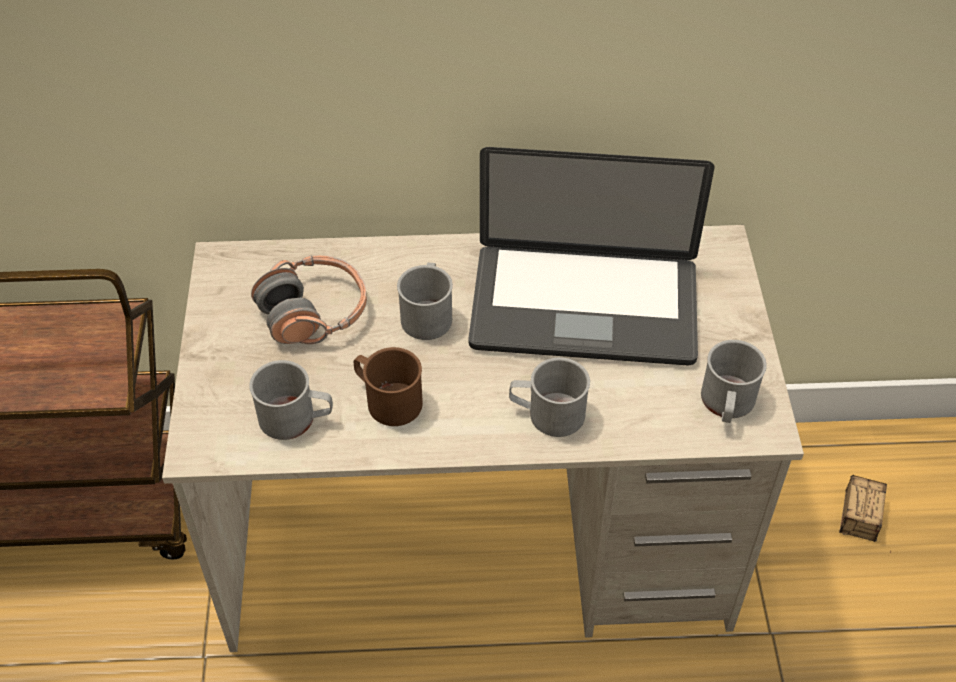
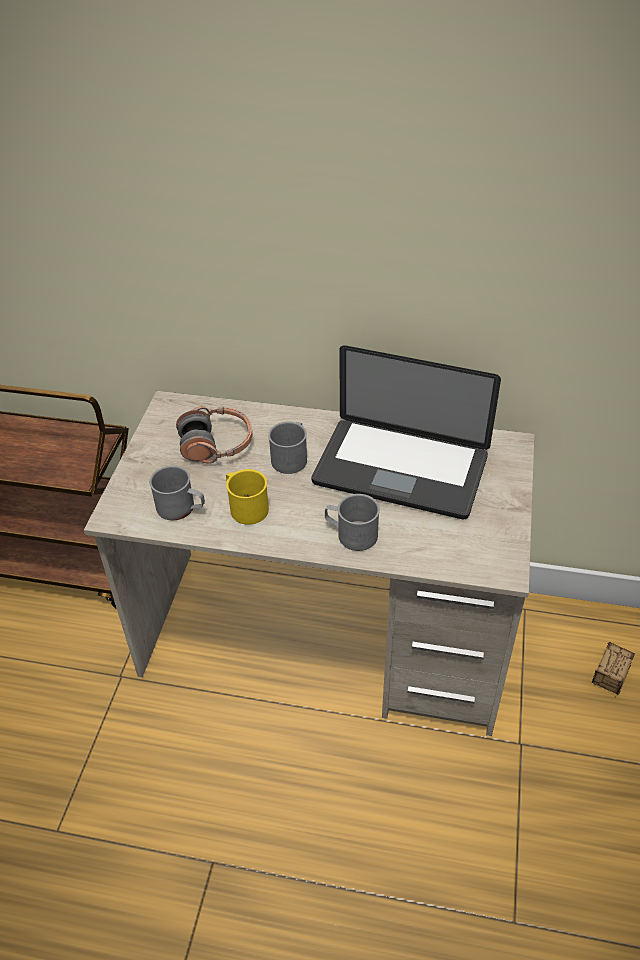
camera: 15 degrees right, 5 degrees down
(387, 400) = (245, 507): brown mug -> yellow mug
(726, 405) = (482, 550): grey mug -> none

